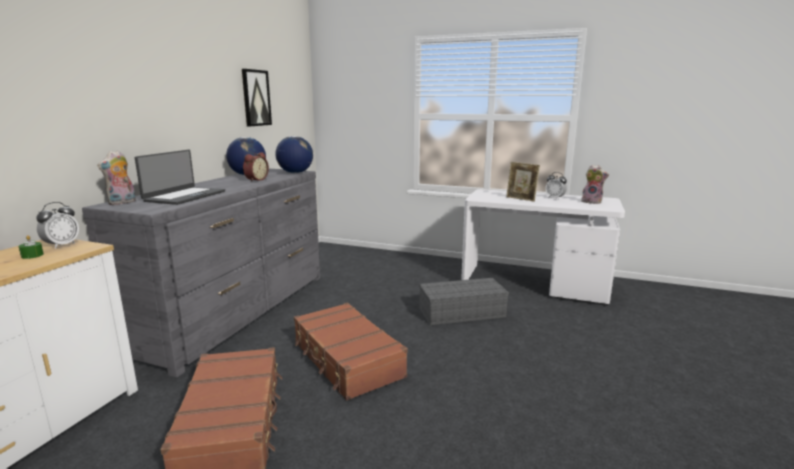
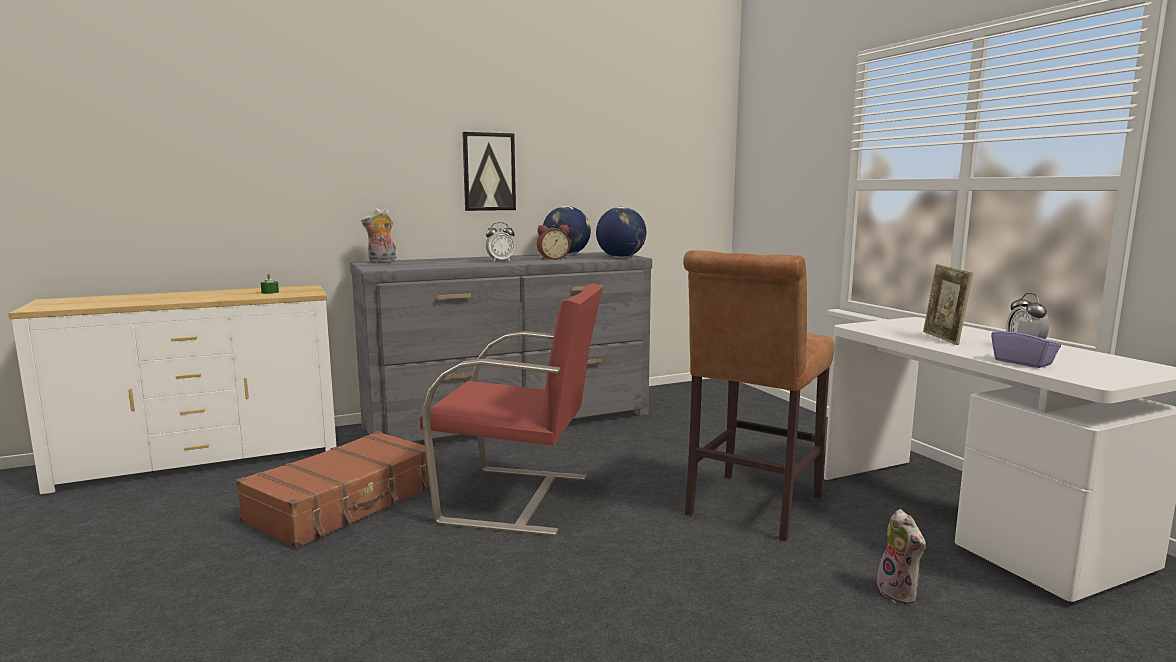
camera: 45 degrees right, 5 degrees down
(62, 245) = (302, 290): alarm clock -> alarm clock (500, 261)
(184, 196) = (438, 263): laptop -> none
(256, 98) = (614, 159): picture -> picture (489, 172)
(346, 360) = (518, 499): brown suitcase -> red armchair
(461, 313) = (750, 509): grey storage box -> brown stool
(574, 205) = (1023, 362): none -> purple tissue box
(592, 202) = (1093, 365): plush toy -> plush toy (900, 593)

